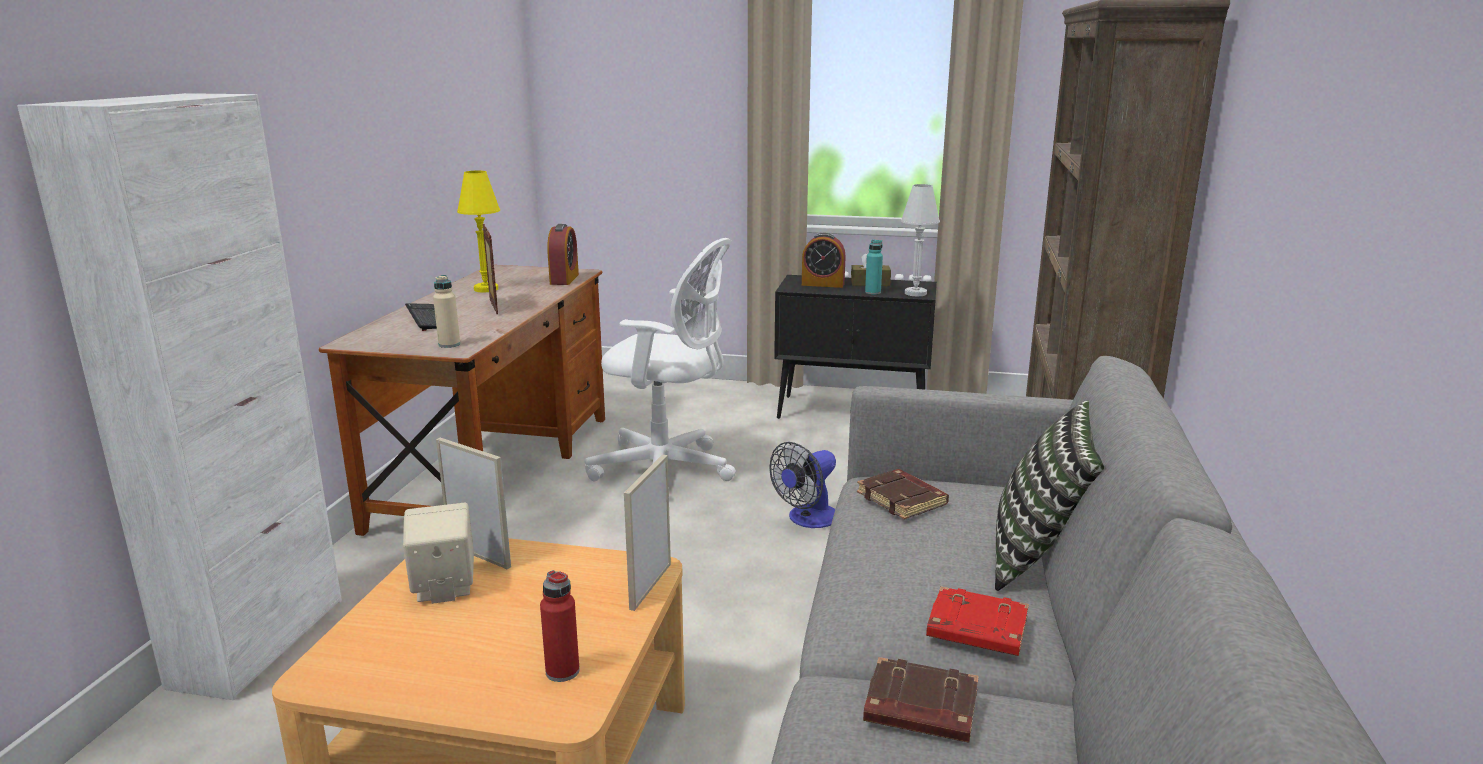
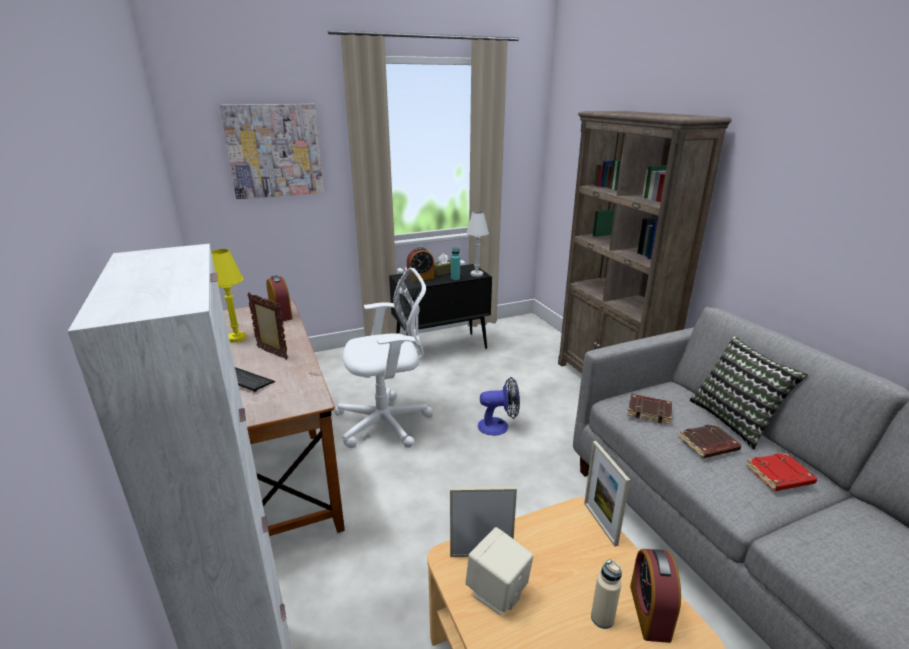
camera: 35 degrees left, 5 degrees up
(449, 344) = (299, 398): beige bottle -> beige bottle (602, 618)
(562, 671) = (649, 612): red bottle -> alarm clock
(653, 73) = (274, 151): none -> picture
(807, 519) = (499, 426): fan -> fan turned 105 degrees counterclockwise
(919, 709) = (839, 537): brown book -> brown book (708, 445)

